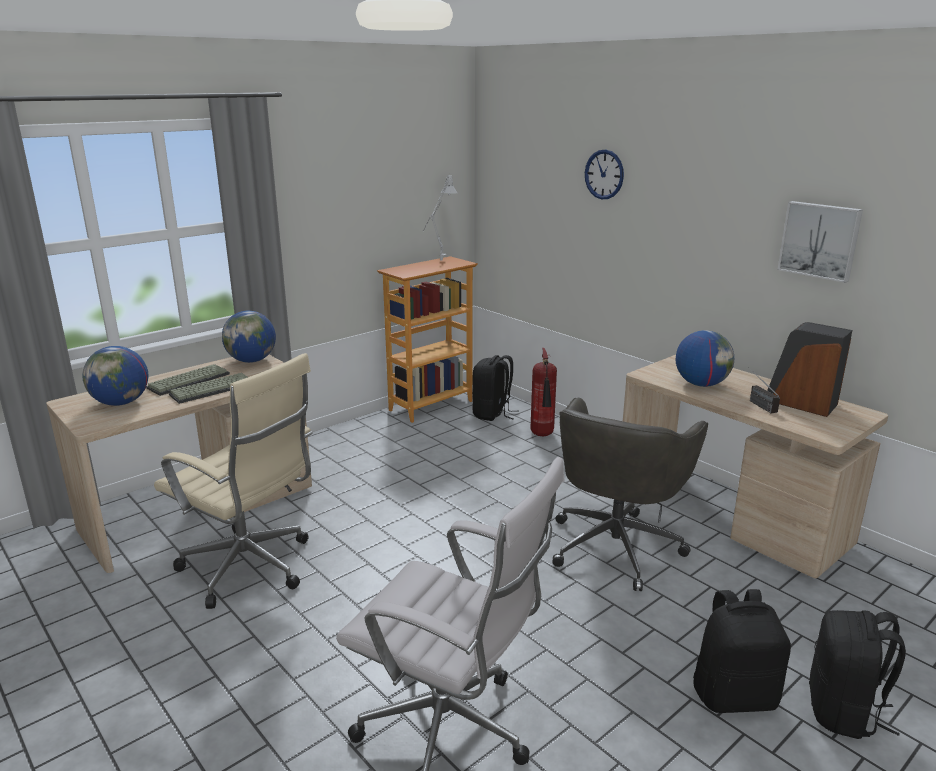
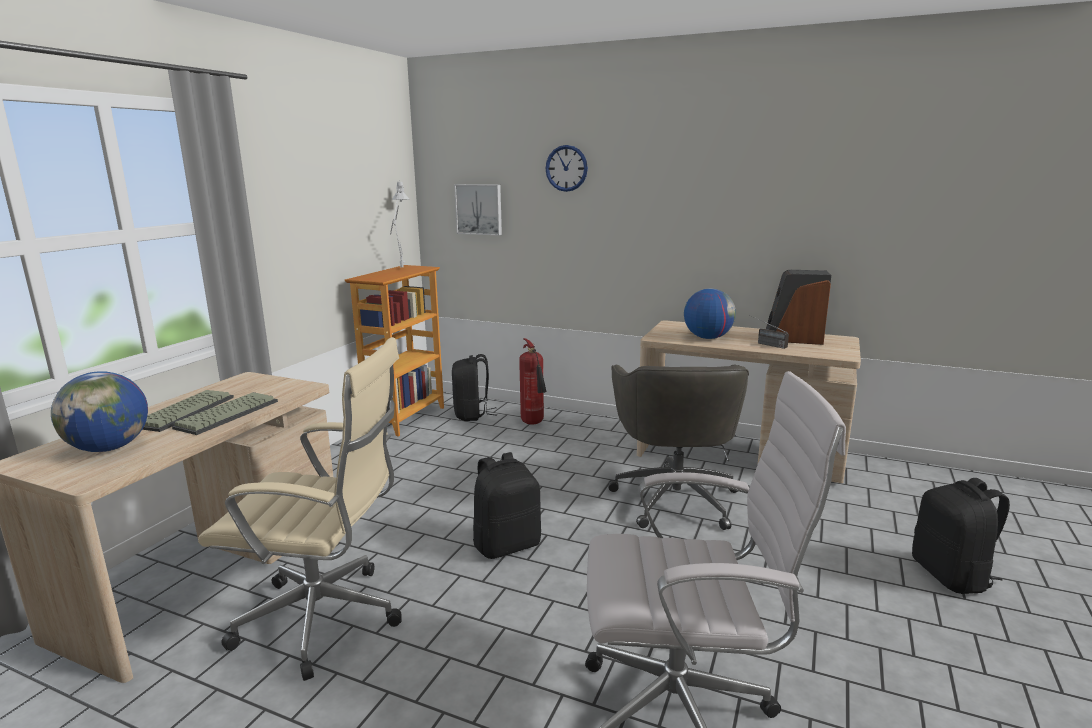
camera: 25 degrees left, 5 degrees down
(252, 361) = (248, 382): globe -> none
(734, 695) = (872, 589): black backpack -> black backpack (507, 545)
(820, 240) = (783, 202): picture -> picture (479, 209)

